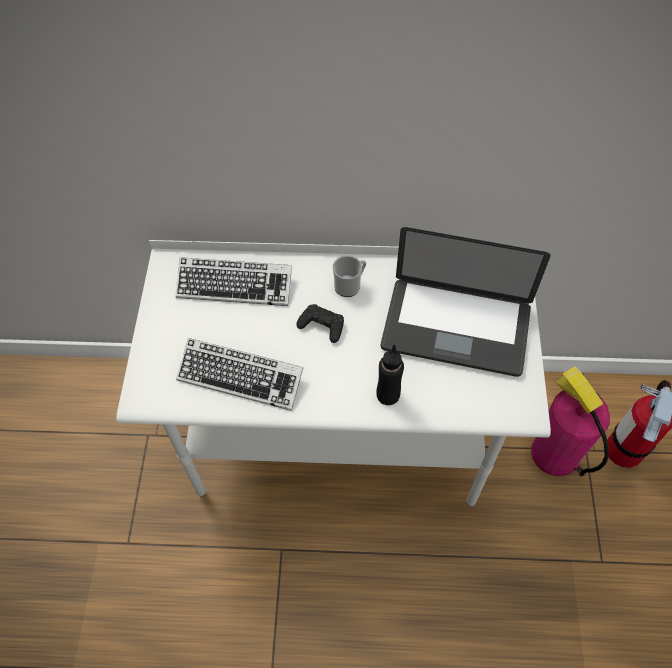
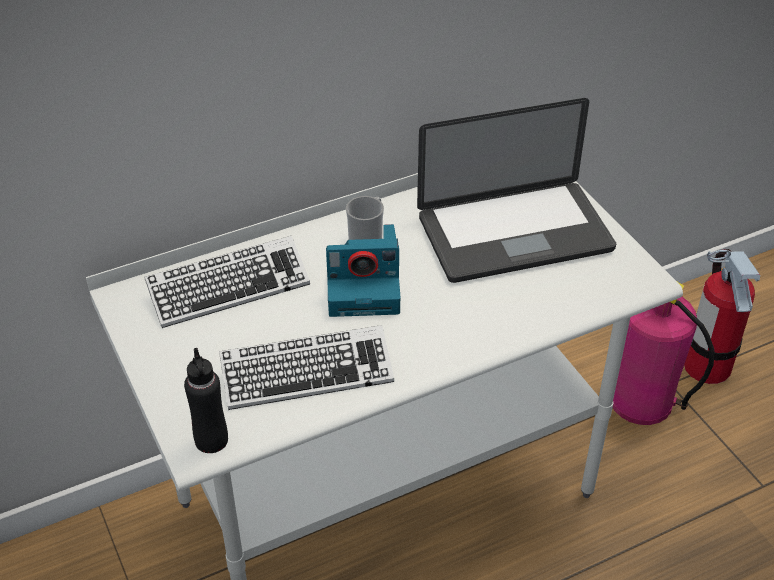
camera: 30 degrees left, 15 degrees down
(322, 326) = (365, 288): black game controller -> camera
(388, 395) = (491, 322): black bottle -> black bottle (211, 440)

